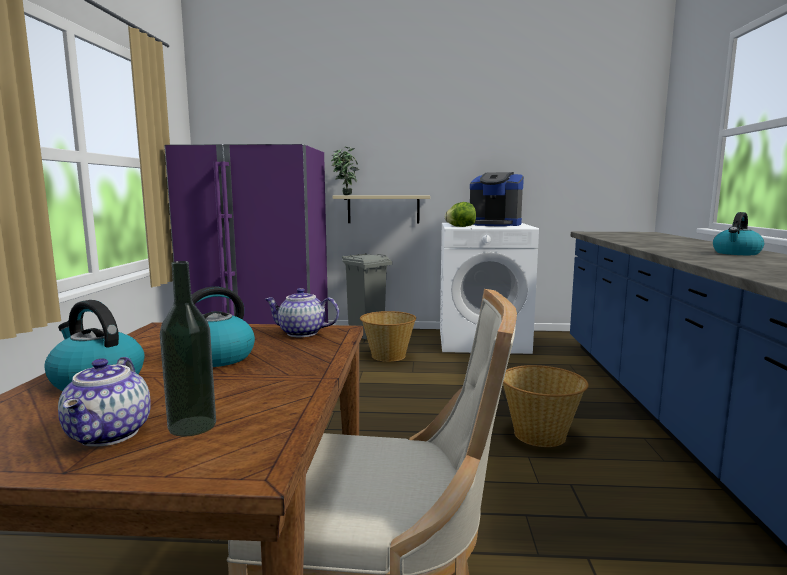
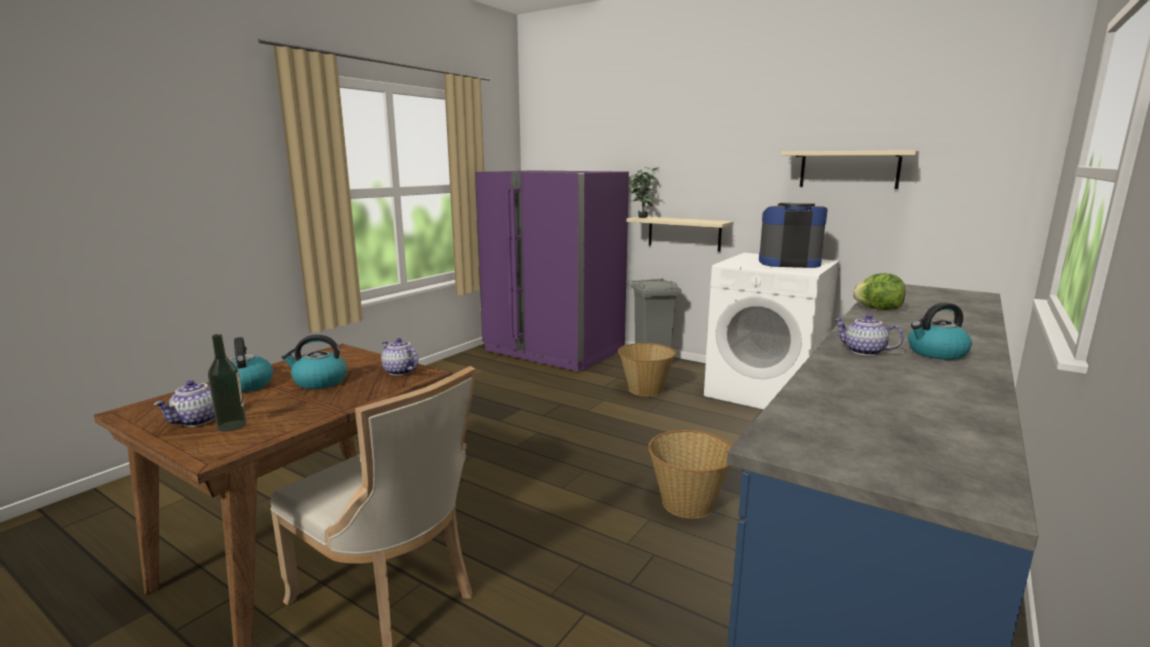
camera: 30 degrees right, 5 degrees up
(460, 226) = (734, 264): lettuce -> lettuce (877, 309)
(495, 224) = (788, 263): coffee machine -> coffee machine turned 135 degrees clockwise
(523, 148) = (849, 169): none -> beige shelf
(701, 256) = (863, 352): none -> teapot

